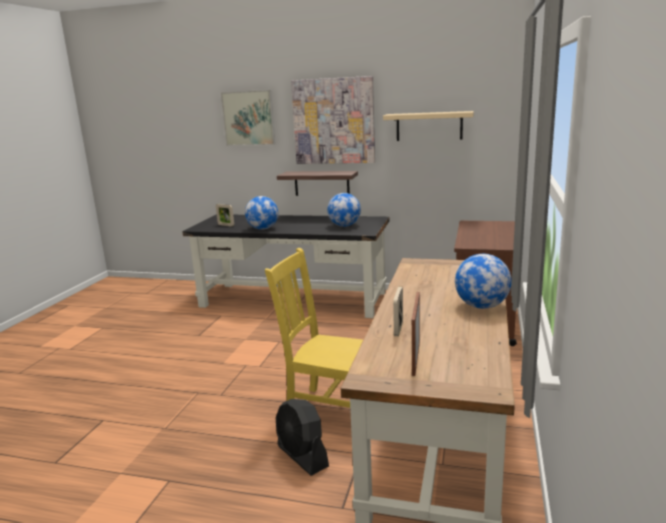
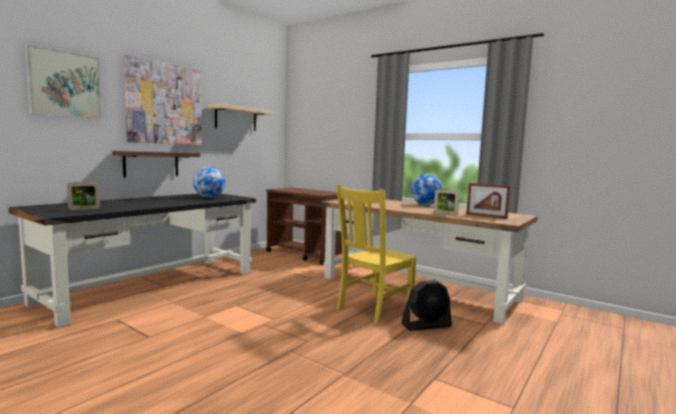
camera: 70 degrees left, 10 degrees down
(263, 229) = (146, 205): globe -> none

